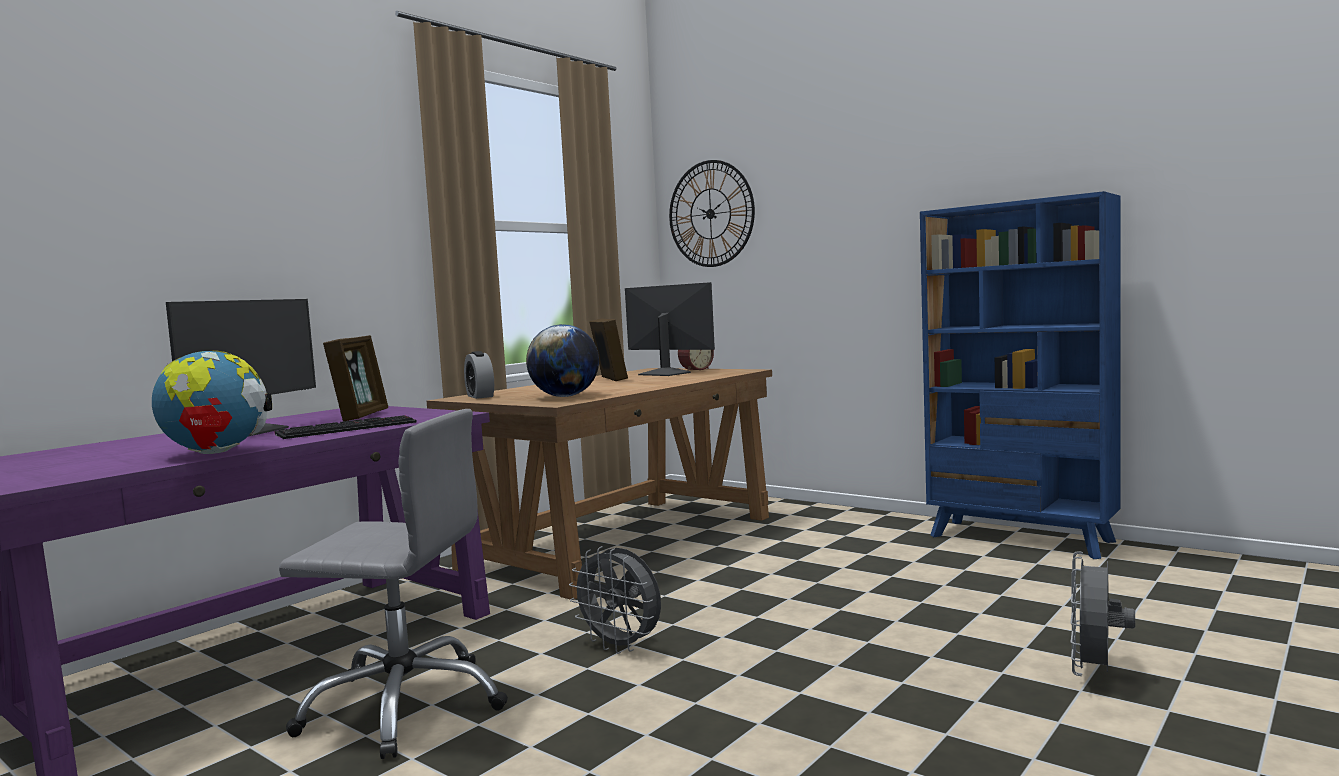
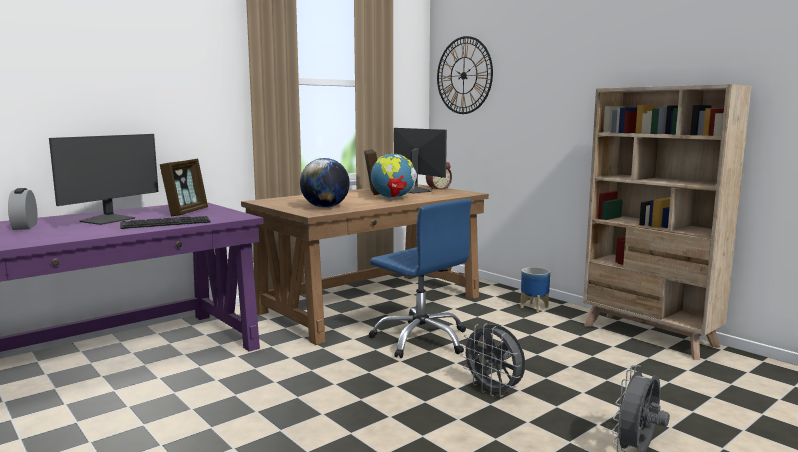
camera: 10 degrees right, 5 degrees up
(216, 453) = (71, 237): globe -> globe (393, 199)
(404, 705) = (175, 407): grey office chair -> none
(480, 396) = (275, 201): alarm clock -> alarm clock (25, 227)
(621, 647) = (327, 384): grey fan -> grey fan (493, 391)
(722, 576) = (421, 339): none -> blue office chair
(851, 522) = (534, 307): none -> planter
(1021, 539) = (649, 336): blue bookcase -> beige bookcase

